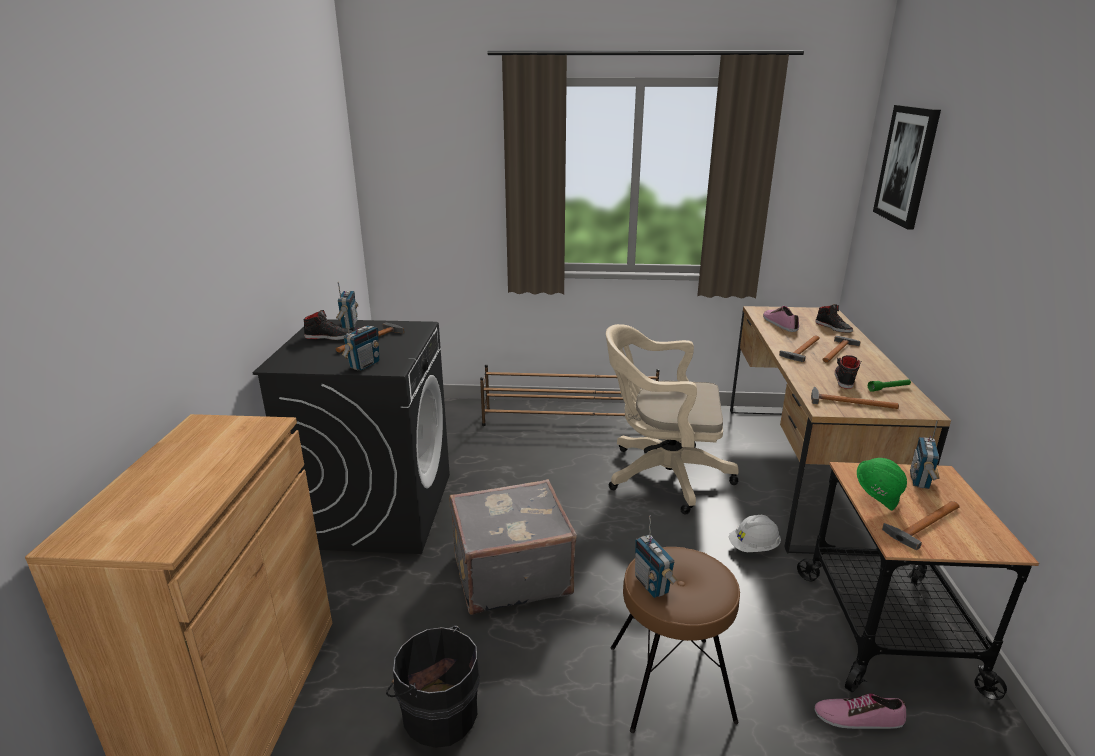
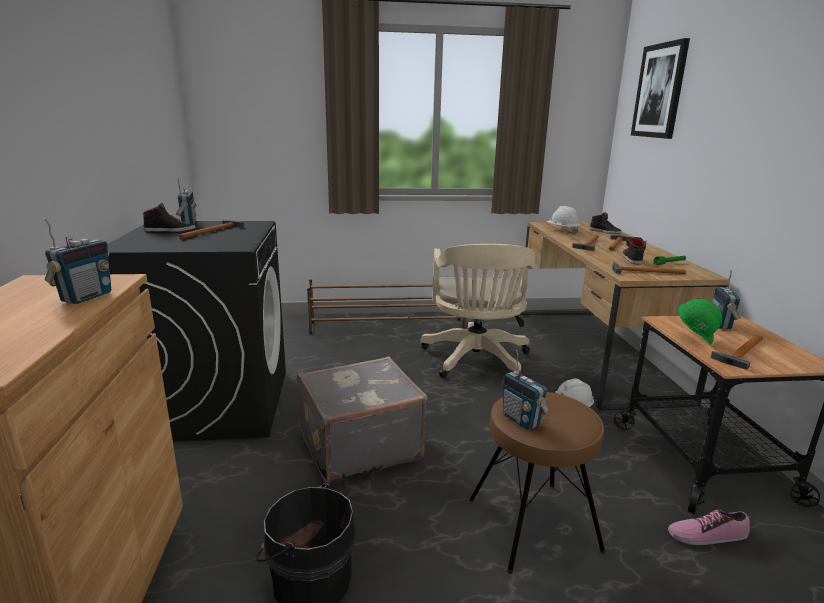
camera: 10 degrees left, 5 degrees down
(364, 365) = (210, 245): radio -> radio (86, 297)
(661, 475) = (476, 361): beige office chair -> beige office chair turned 90 degrees counterclockwise
(780, 323) = (562, 230): shoe -> white hard hat

